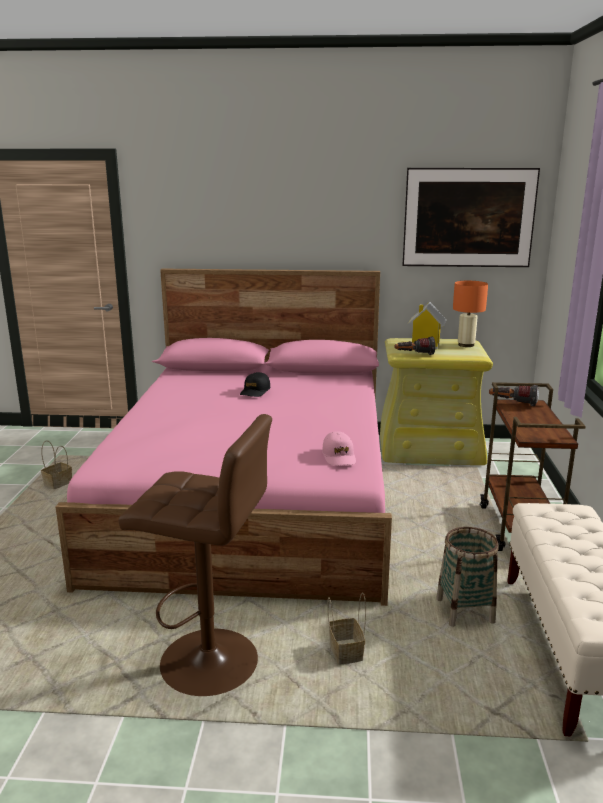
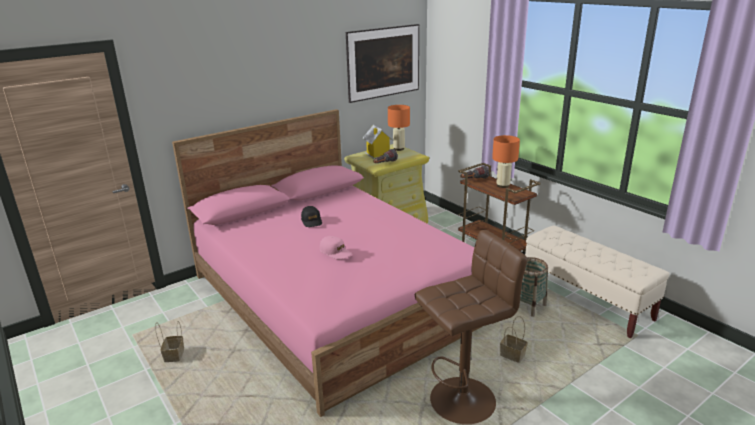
camera: 40 degrees left, 5 degrees up
(339, 456) = (441, 244): pink cap -> pink cap (335, 252)
(543, 420) = (503, 185): none -> orange table lamp

